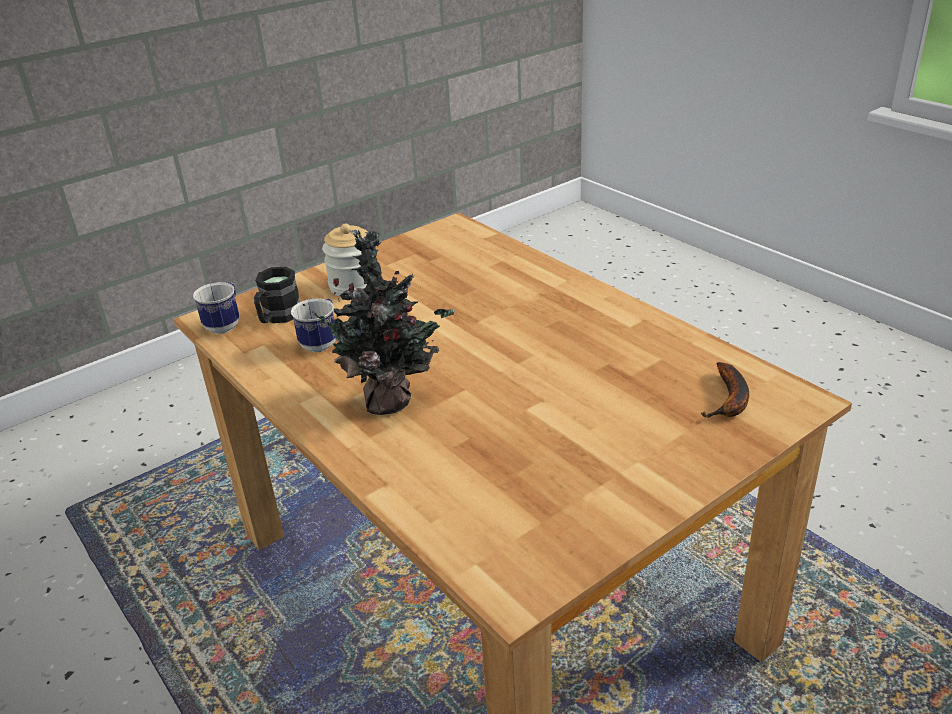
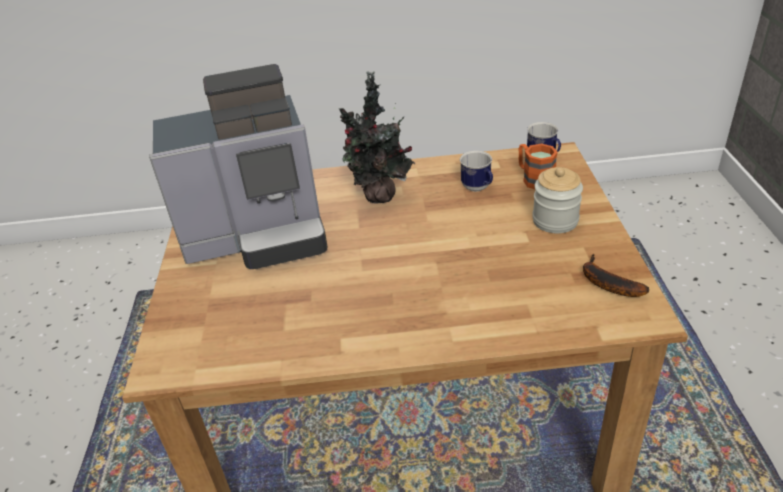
camera: 125 degrees right, 5 degrees up
(278, 317) = (534, 178): black mug -> orange mug
(553, 457) = (259, 235): none -> coffee machine
(730, 400) = (204, 334): banana -> banana (606, 283)

